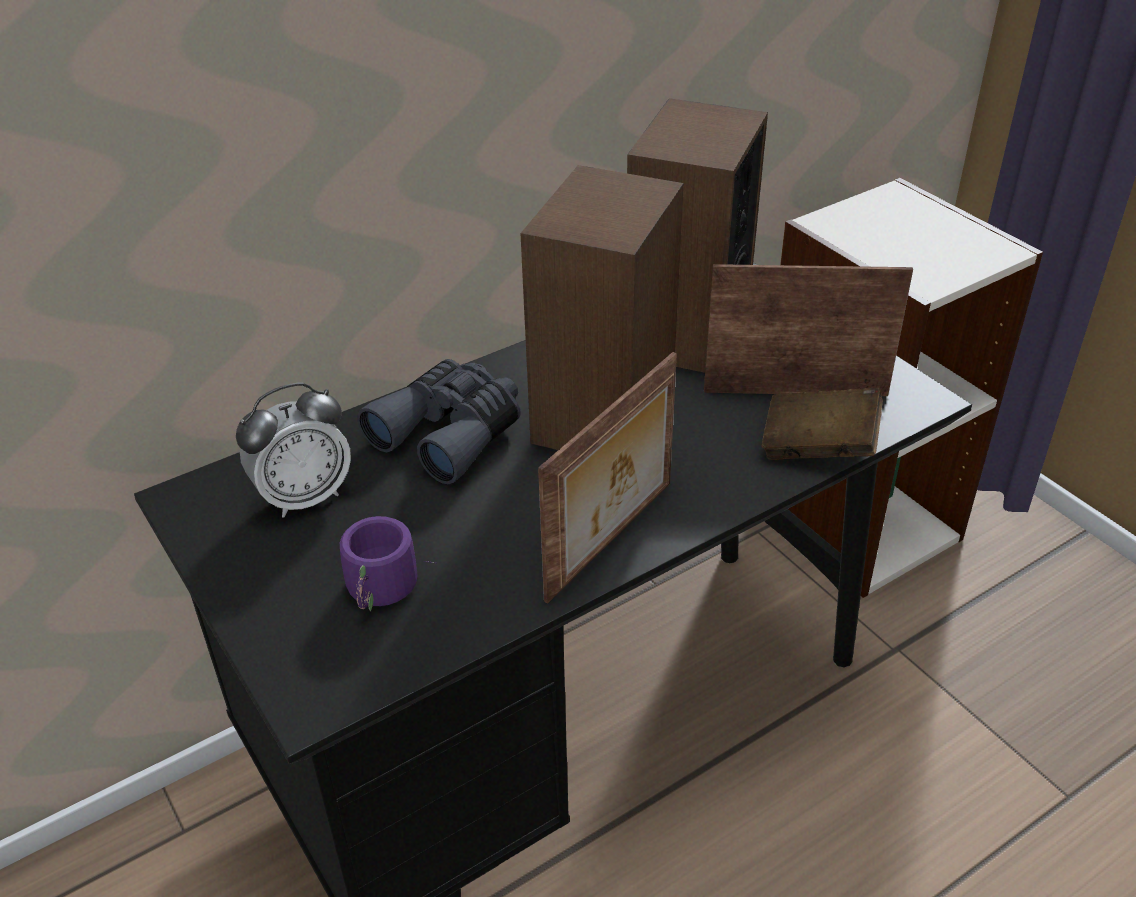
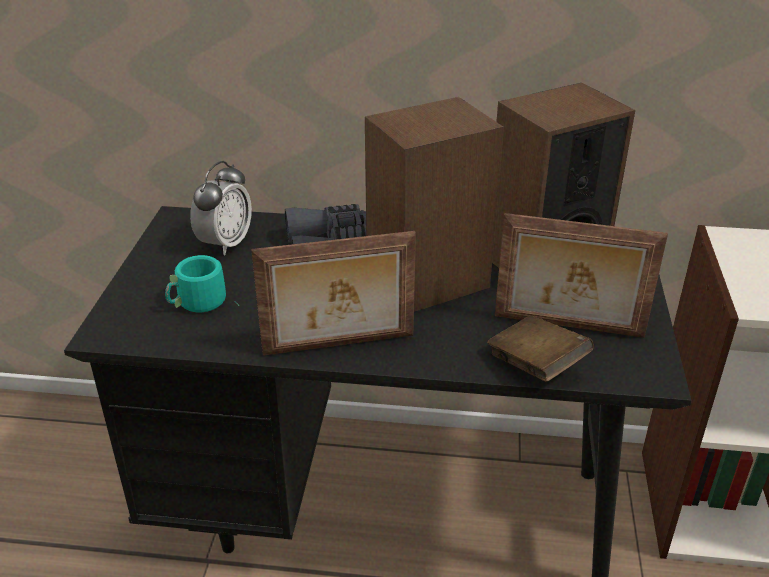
camera: 40 degrees right, 5 degrees down
(304, 497) = (225, 244): alarm clock -> alarm clock turned 75 degrees counterclockwise
(383, 591) = (199, 304): purple mug -> turquoise mug
(795, 391) = (568, 327): picture frame -> picture frame turned 150 degrees clockwise

